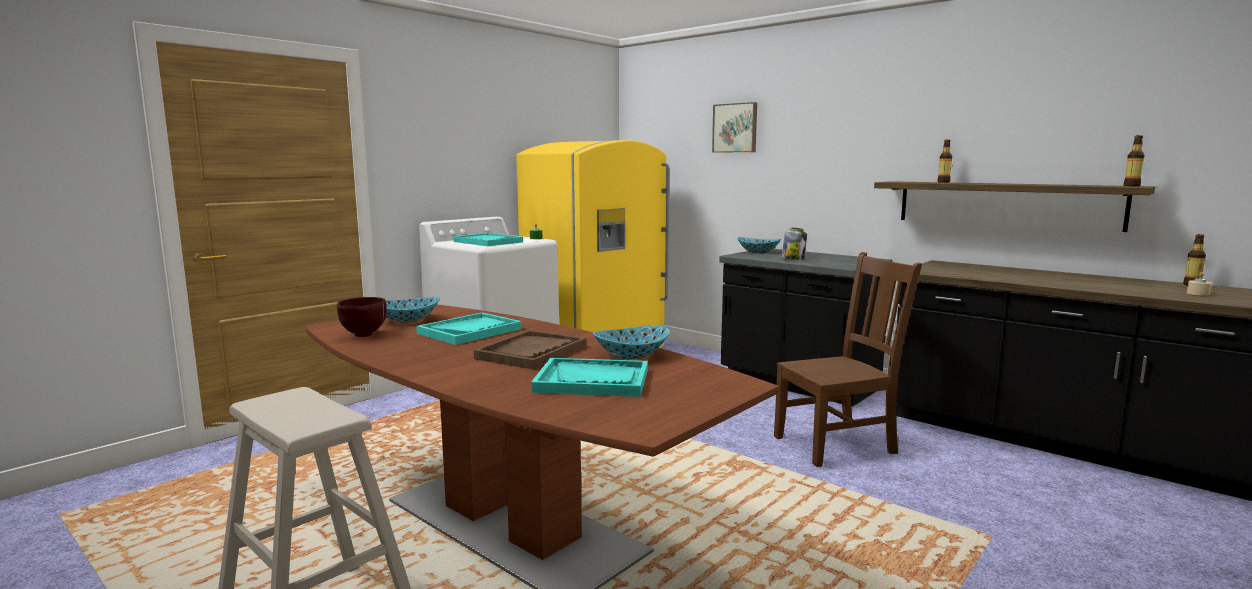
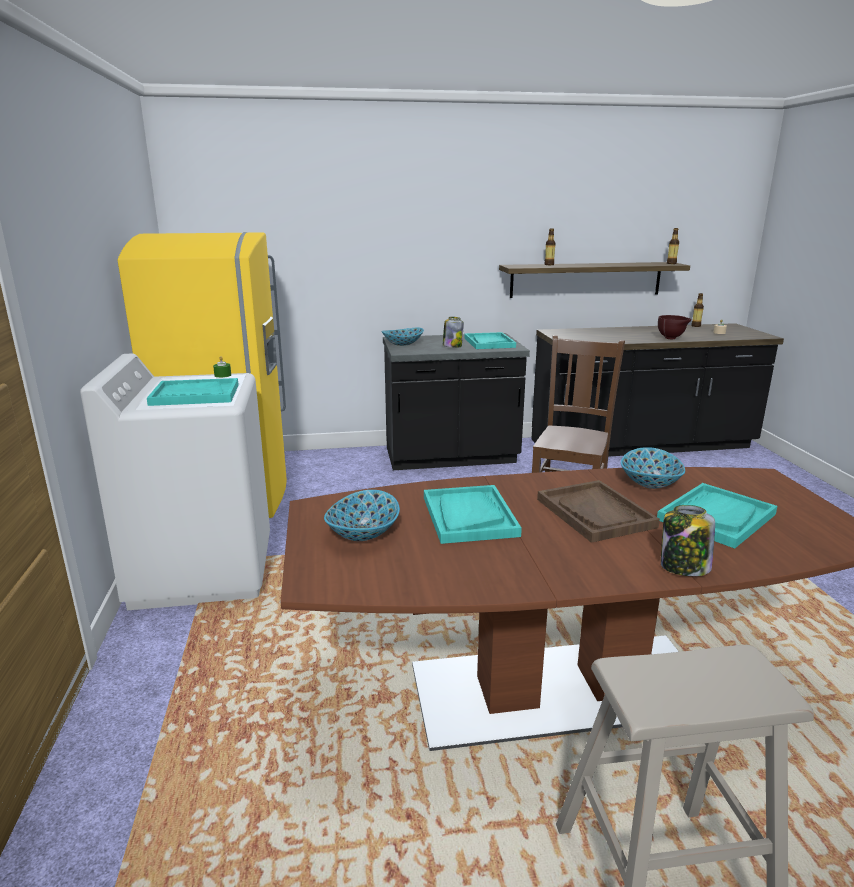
camera: 50 degrees left, 10 degrees up
(362, 335) = (403, 575): brown bowl -> brown bowl (671, 338)
(467, 384) = (683, 567): none -> jar
(735, 128) = (335, 212): picture -> none
(839, 261) = (489, 342): none -> turquoise tray

